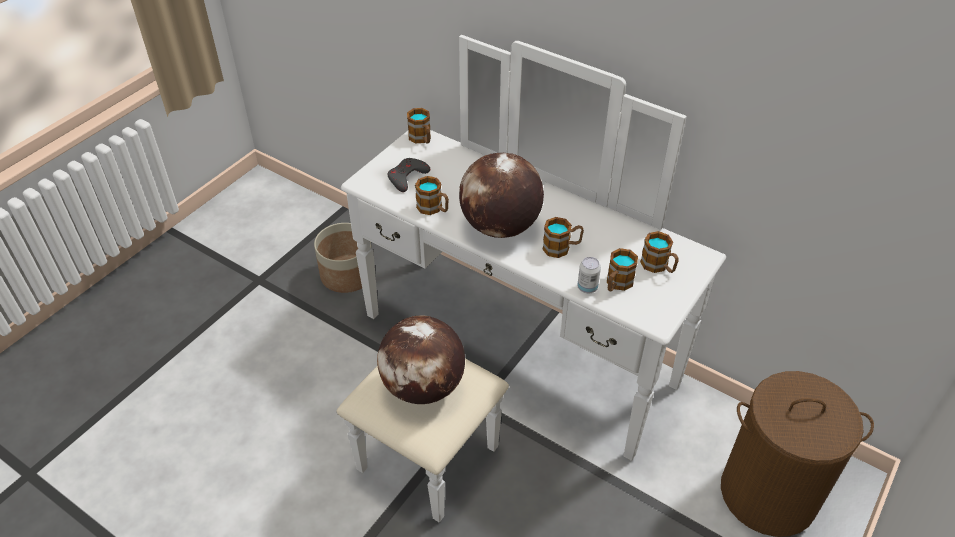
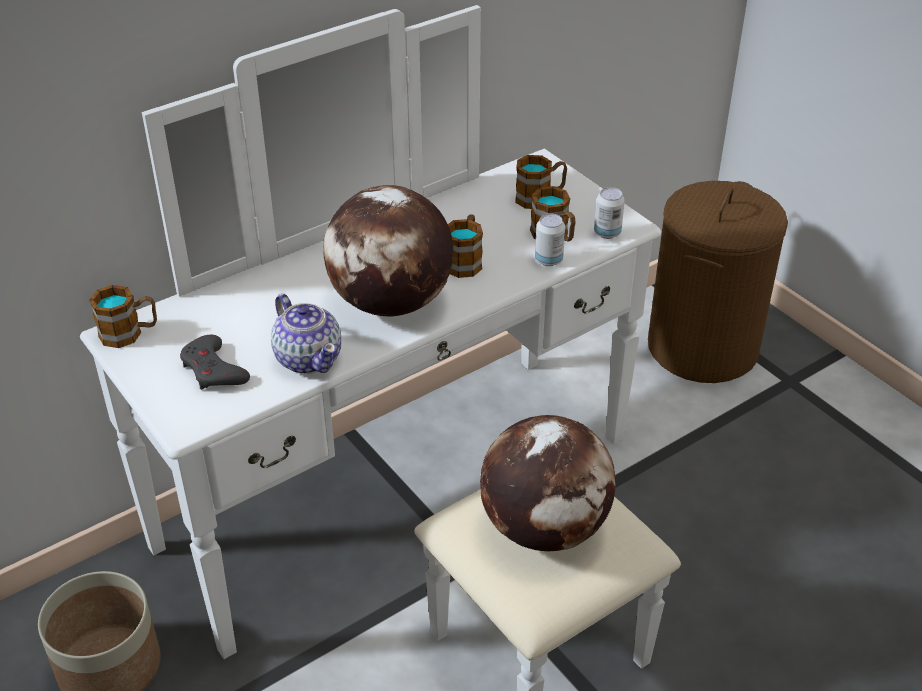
camera: 70 degrees left, 5 degrees down
(433, 209) = (308, 358): mug -> teapot
(639, 311) = (607, 233): none -> can

